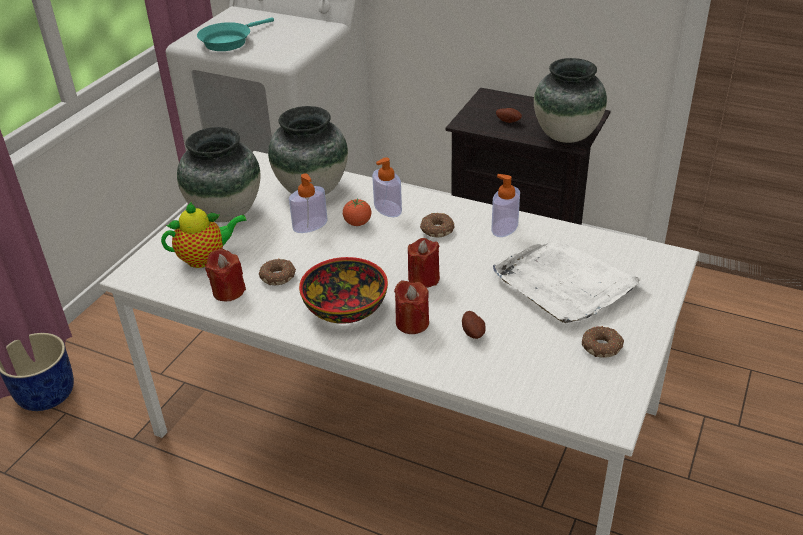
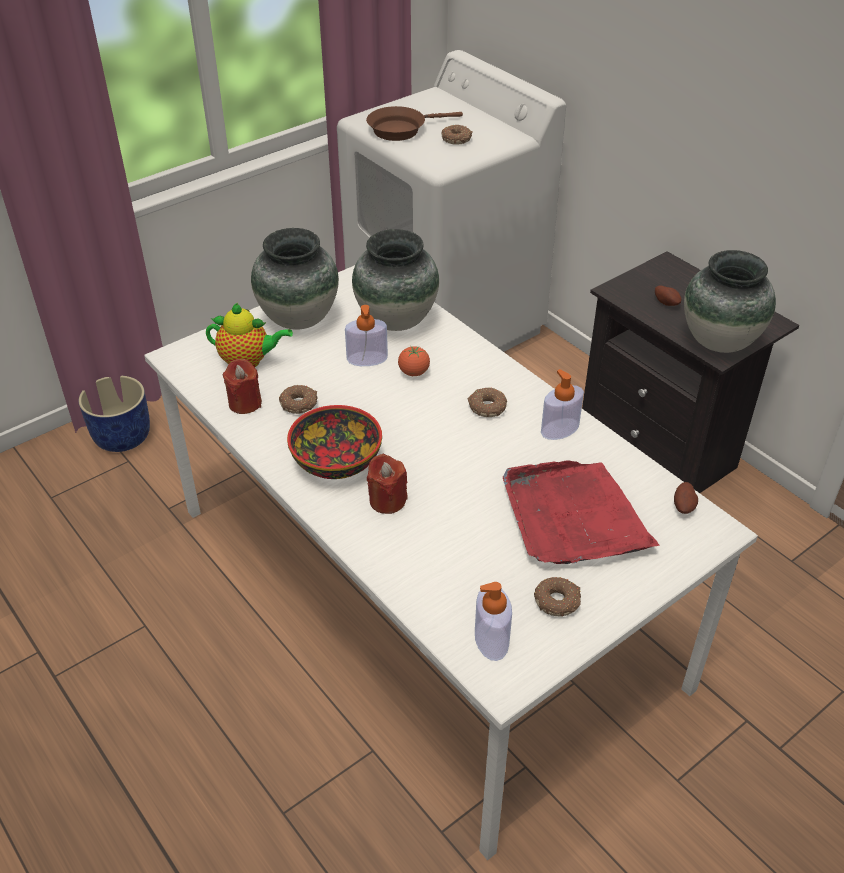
camera: 25 degrees right, 5 degrees up
(229, 41) = (401, 129): turquoise frying pan -> brown frying pan
(282, 38) = (457, 139): none -> donut
(387, 208) = (455, 366): soap dispenser -> soap dispenser (491, 639)
(423, 278) = (434, 457): red candle -> none
(473, 333) = (438, 534): potato -> potato (684, 506)
(564, 284) = (573, 517): white tray -> red tray

